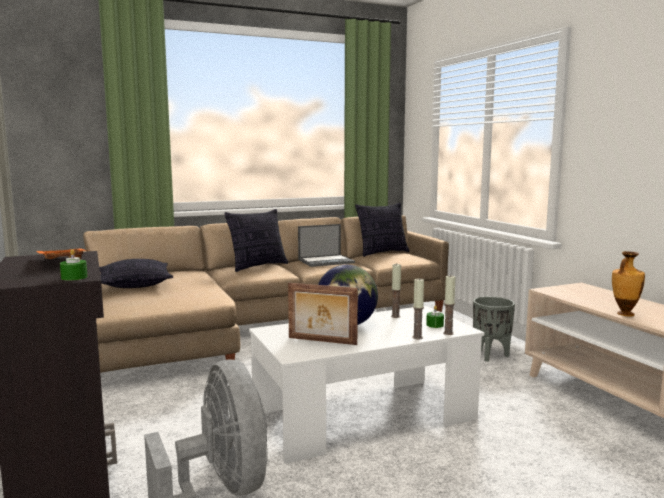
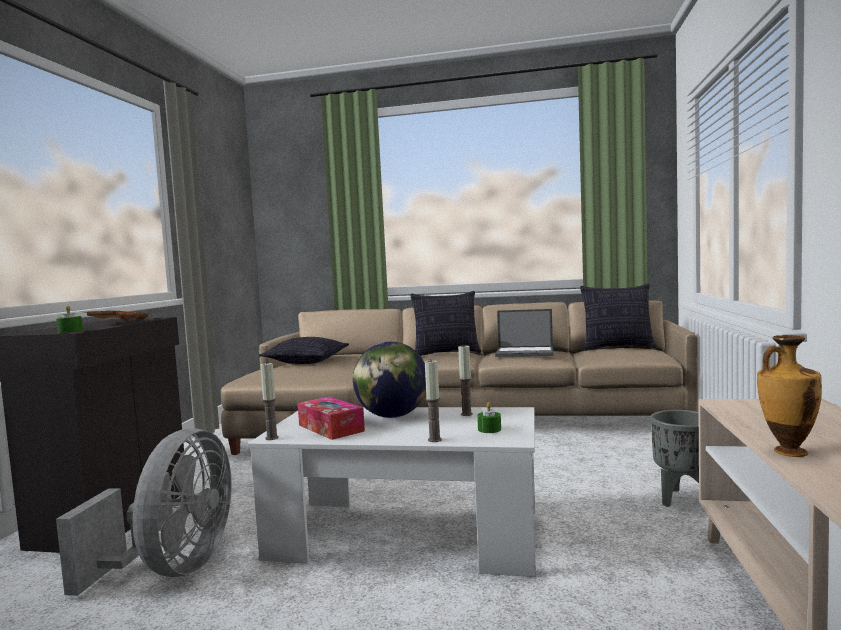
camera: 35 degrees right, 5 degrees down
(322, 341) = (331, 428): picture frame -> tissue box
(448, 333) = (483, 441): candle -> candle (272, 438)

